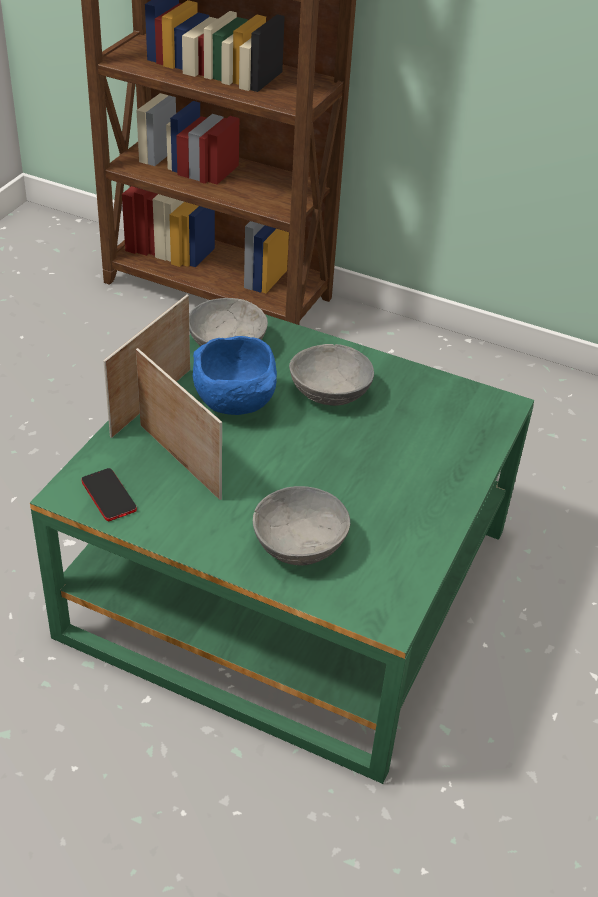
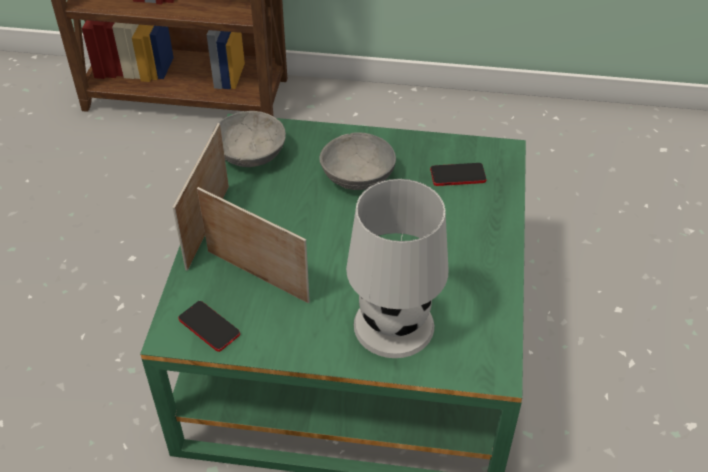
camera: 15 degrees left, 5 degrees up
(237, 404) = (284, 209): blue bowl -> none
(301, 544) = (395, 324): grey bowl -> white table lamp
(440, 417) = (458, 175): none -> phone

